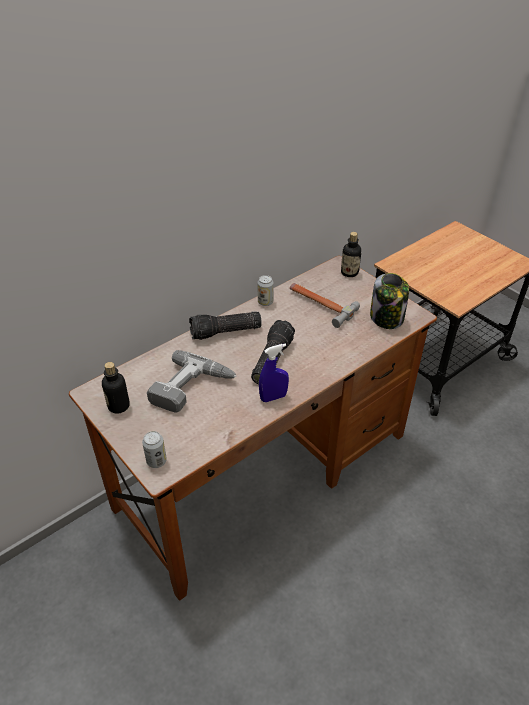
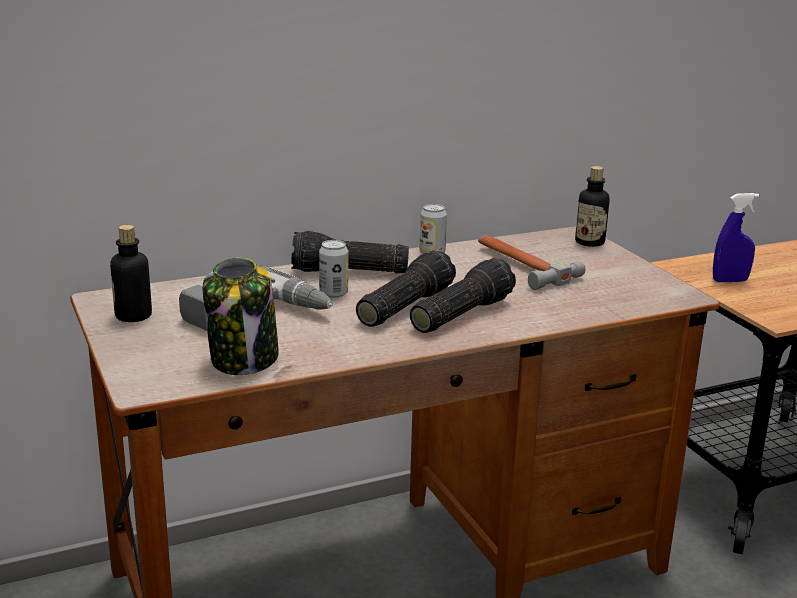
camera: 15 degrees right, 20 degrees down
(156, 461) = (149, 375): can -> can (333, 293)
(273, 397) = (382, 342): blue spray bottle -> blue spray bottle (730, 281)
(305, 359) = (460, 313): none -> flashlight
(387, 318) = (628, 292): jar -> jar (244, 359)

